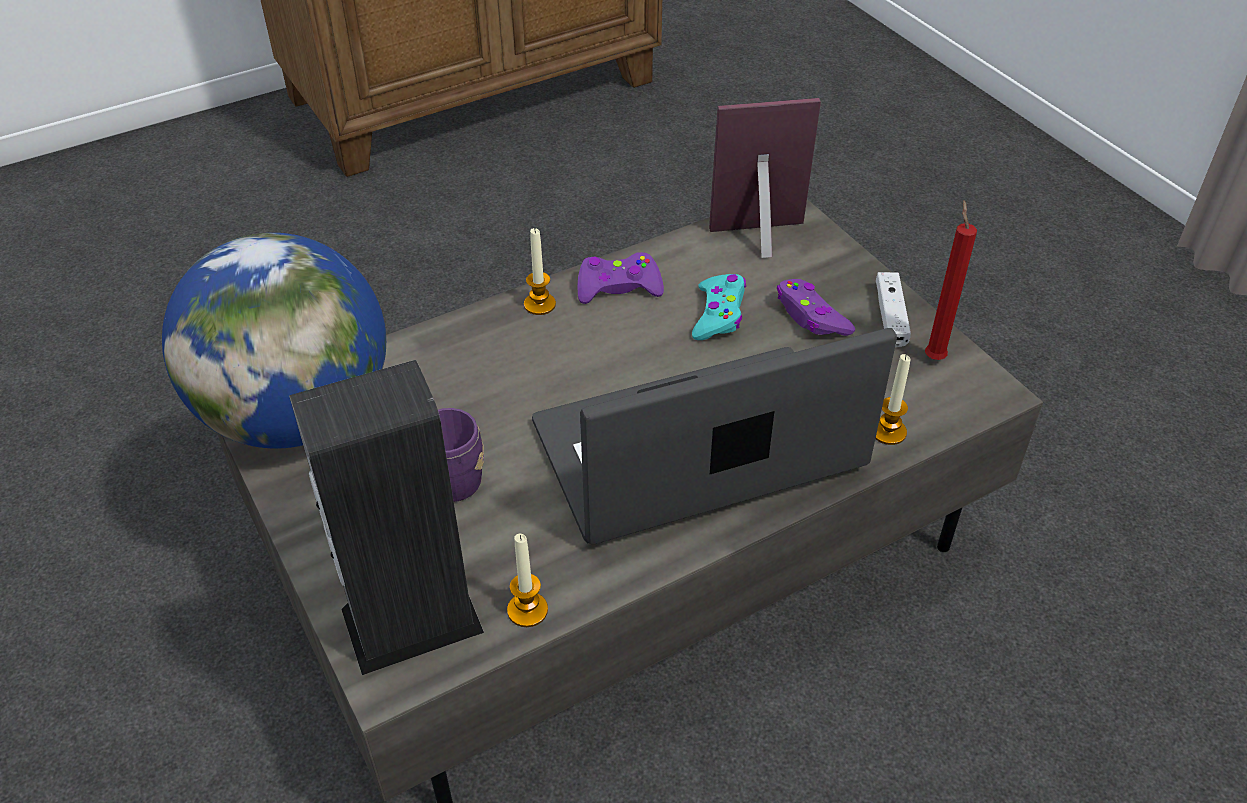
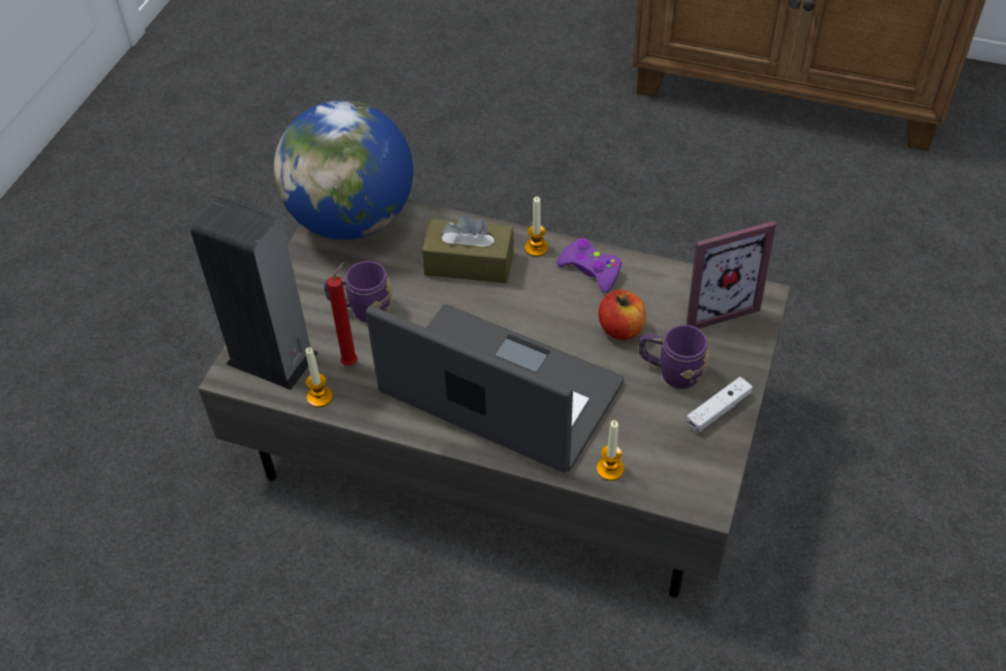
camera: 50 degrees right, 5 degrees up
(493, 364) = (469, 263): none -> brown tissue box
(719, 314) = (621, 329): turquoise game controller -> apple
(761, 241) = (714, 305): picture frame -> picture frame turned 120 degrees clockwise
(811, 317) = (670, 372): purple game controller -> purple mug
(933, 356) = (705, 453): red candle -> red candle (352, 362)

